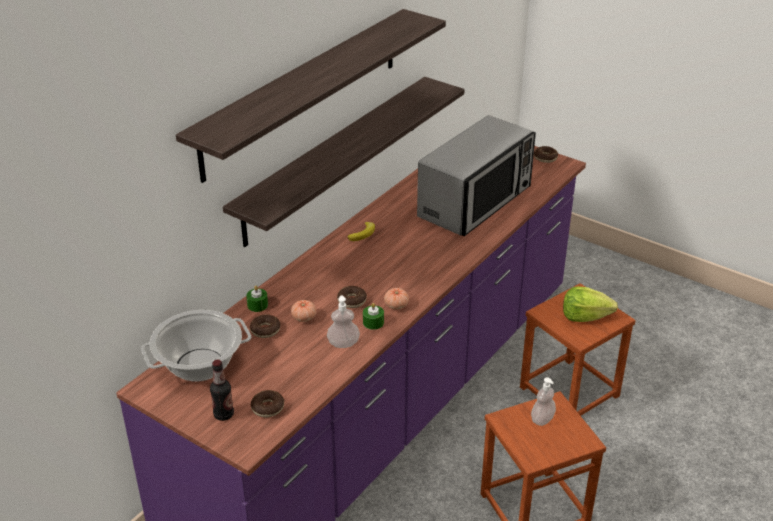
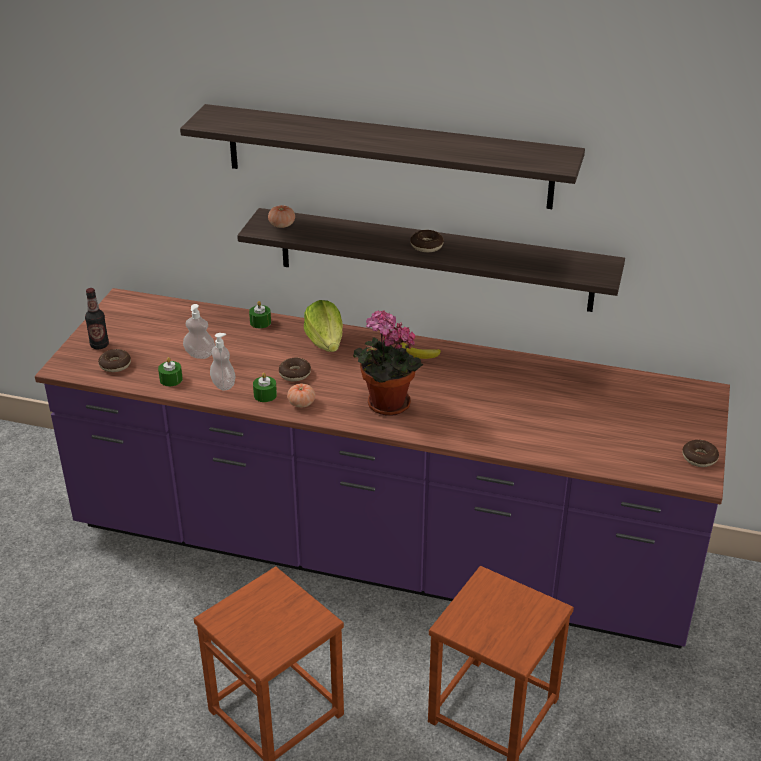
camera: 70 degrees right, 0 degrees up
(199, 365) = (160, 316): cooking pot -> none
(265, 330) = (224, 336): donut -> donut (426, 246)
(304, 317) = (253, 352): tomato -> tomato (282, 225)
(315, 374) = (171, 379): none -> green candle
(422, 265) = (385, 405): none -> potted plant
(475, 202) = (541, 419): microwave -> none
(542, 419) = (285, 614): soap dispenser -> soap dispenser (200, 354)
(585, 317) = (500, 622): lettuce -> lettuce (326, 343)

